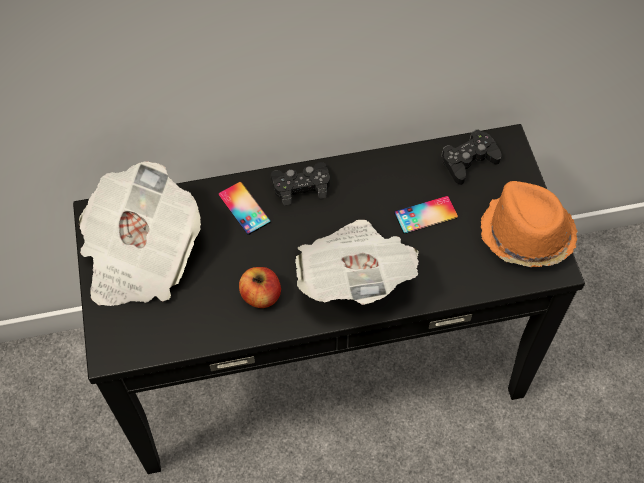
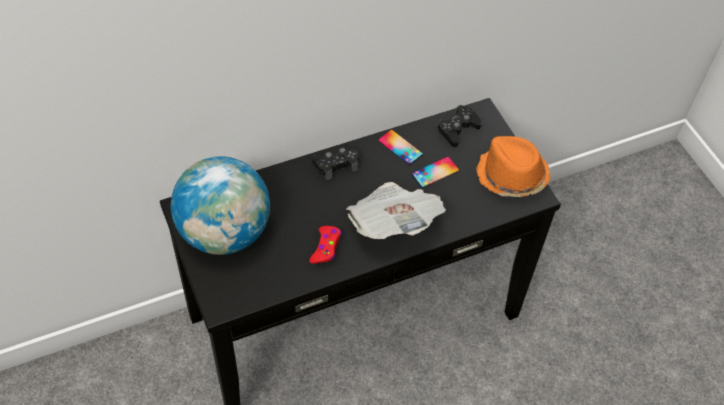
camera: 15 degrees left, 5 degrees down
(140, 256) = (224, 233): newspaper -> globe
(244, 208) = (296, 186): phone -> phone (400, 147)
(261, 295) = (326, 248): apple -> red game controller

